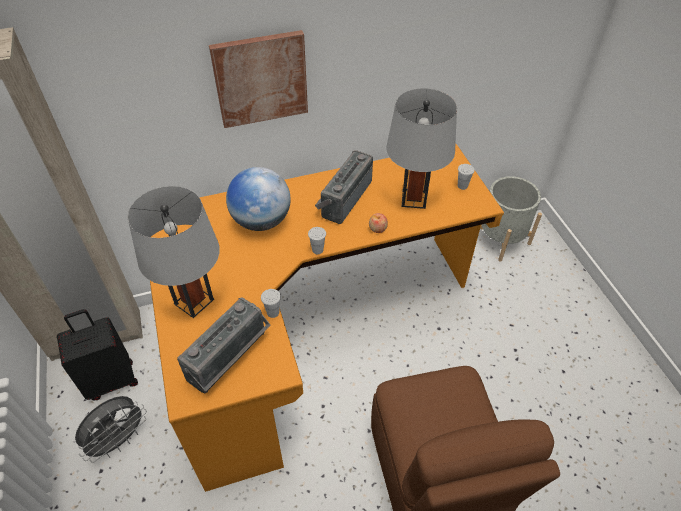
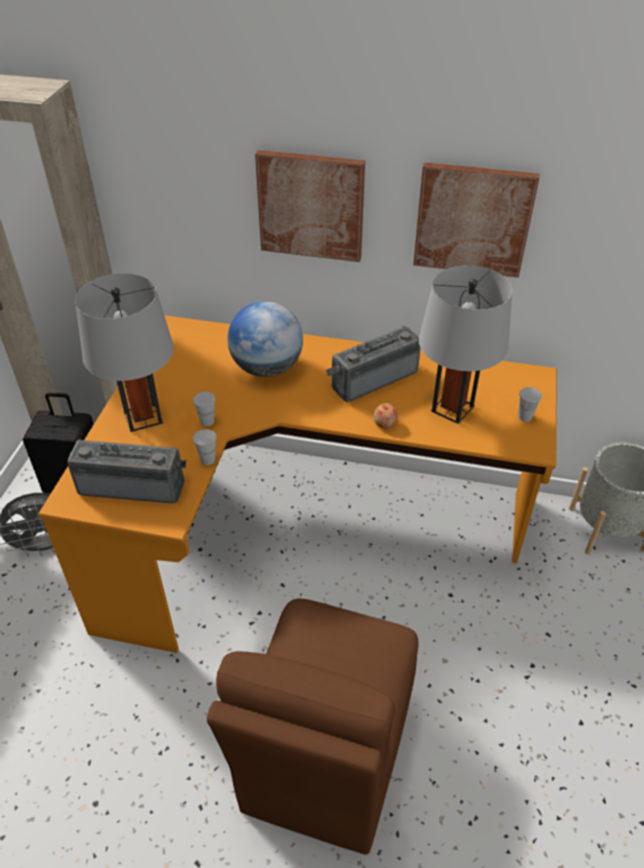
camera: 30 degrees right, 5 degrees down
(230, 359) = (133, 484): radio -> radio turned 150 degrees counterclockwise
(317, 250) = (301, 418): white cup -> white cup (207, 421)
(389, 53) = (473, 219): none -> picture

